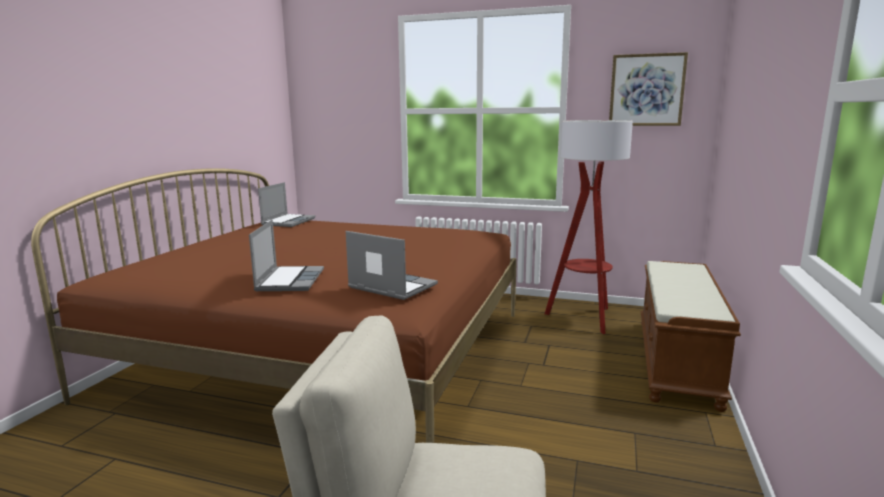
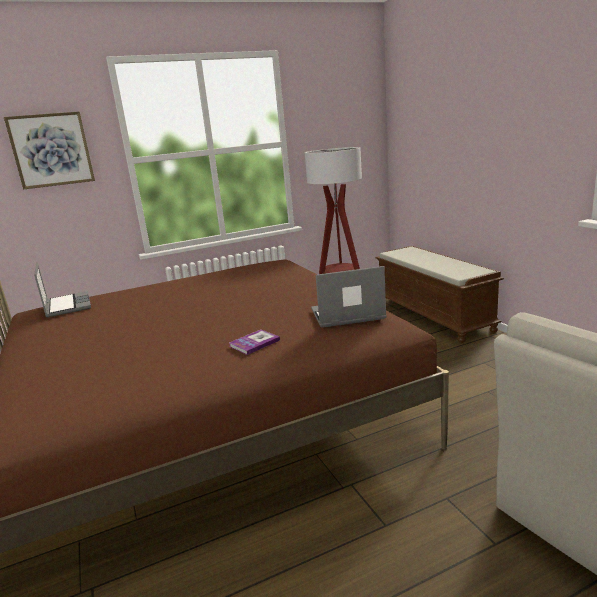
camera: 40 degrees left, 5 degrees up
(289, 280) = (254, 343): laptop -> book
(646, 90) = (342, 122): picture -> picture (51, 150)

